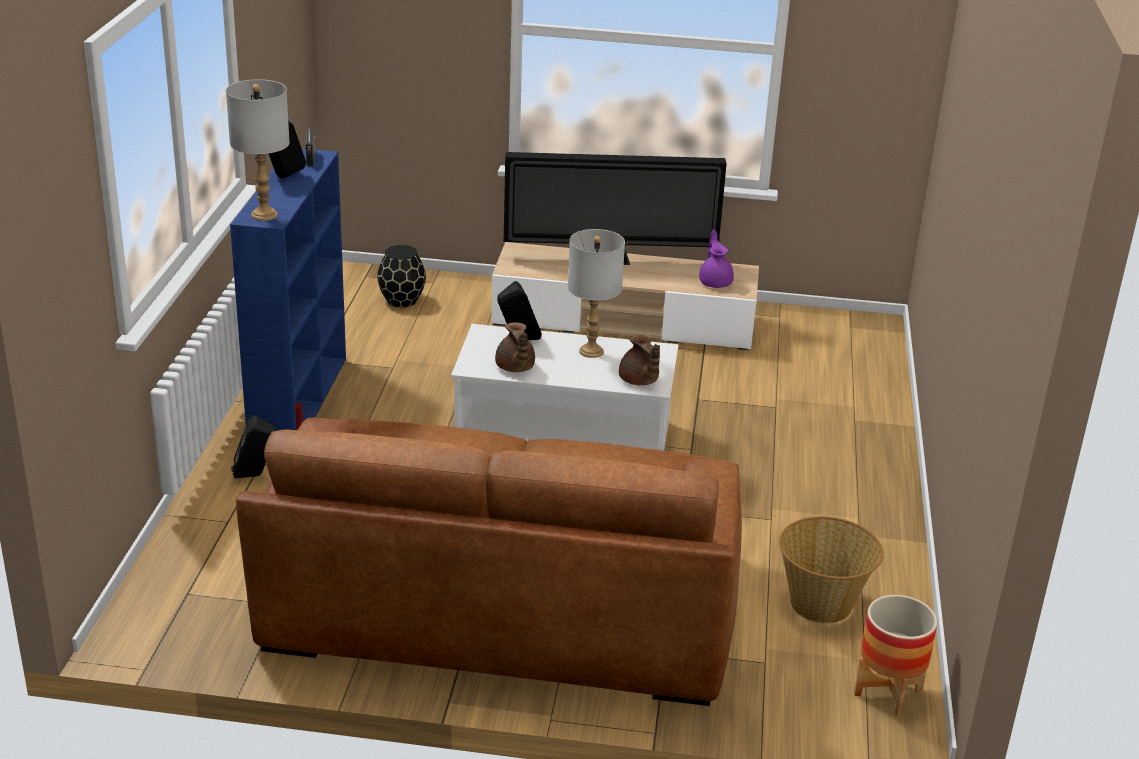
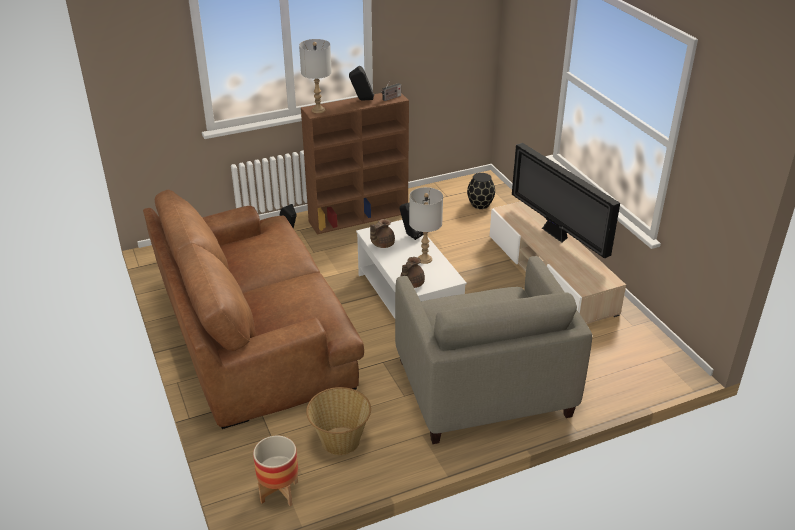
camera: 60 degrees right, 5 degrees up
(299, 400) = (359, 217): blue bookcase -> brown bookcase
(715, 282) = (582, 276): purple teapot -> none
(803, 456) = (482, 387): none -> beige armchair

